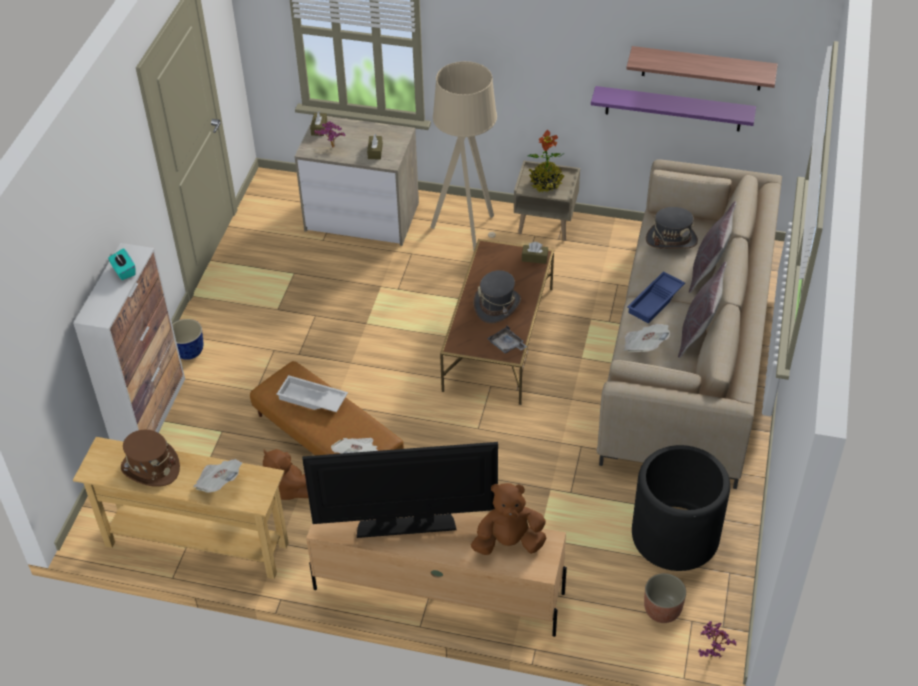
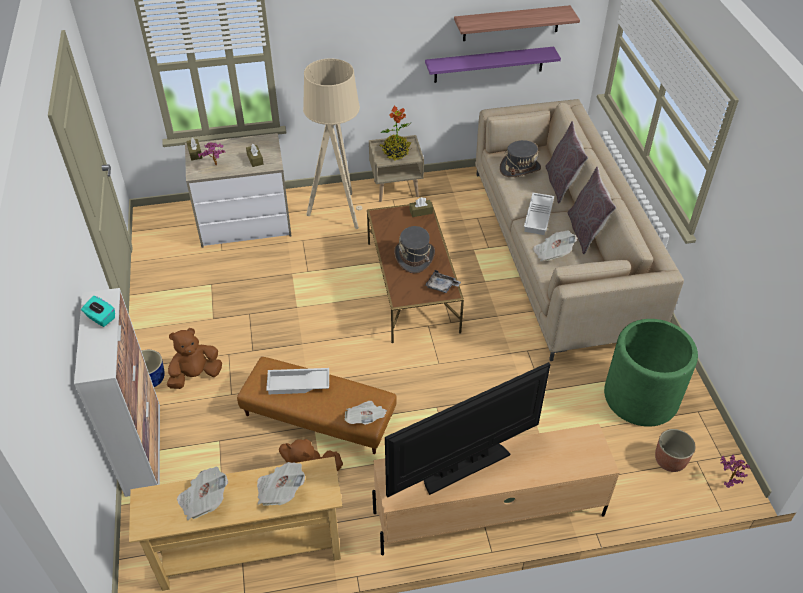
camera: 25 degrees left, 0 degrees up
(150, 468) = (204, 500): brown hat -> newspaper
(509, 542) = (560, 450): brown plush toy -> brown plush toy (195, 375)
(656, 301) = (539, 217): blue tray -> white tray
(675, 536) = (641, 397): black planter -> green planter

